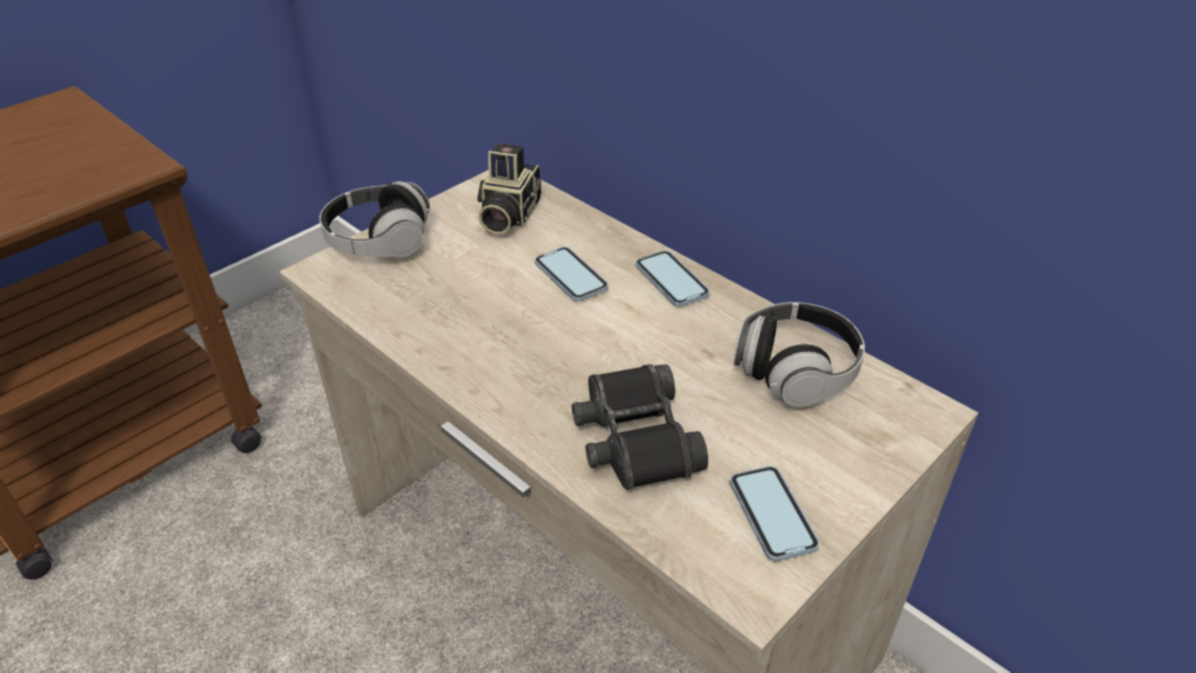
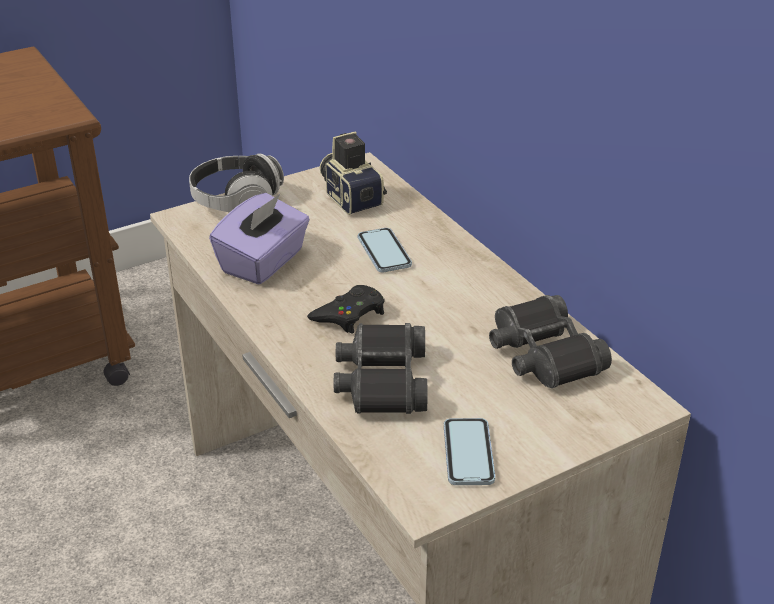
camera: 15 degrees right, 5 degrees down
(438, 311) = (263, 262): none -> purple tissue box
(507, 215) = (351, 196): camera -> camera turned 120 degrees clockwise
(563, 360) = (349, 314): none -> black game controller
(671, 280) = (469, 268): phone -> none
(795, 371) = (542, 355): headphones -> black binoculars

